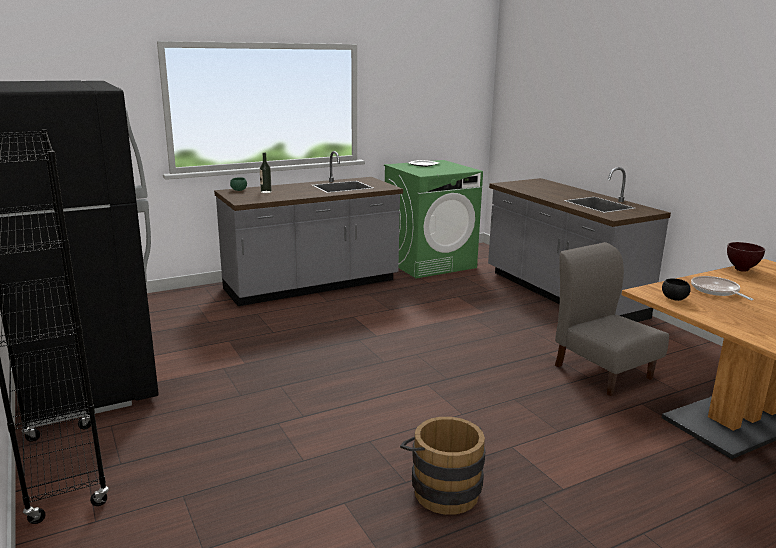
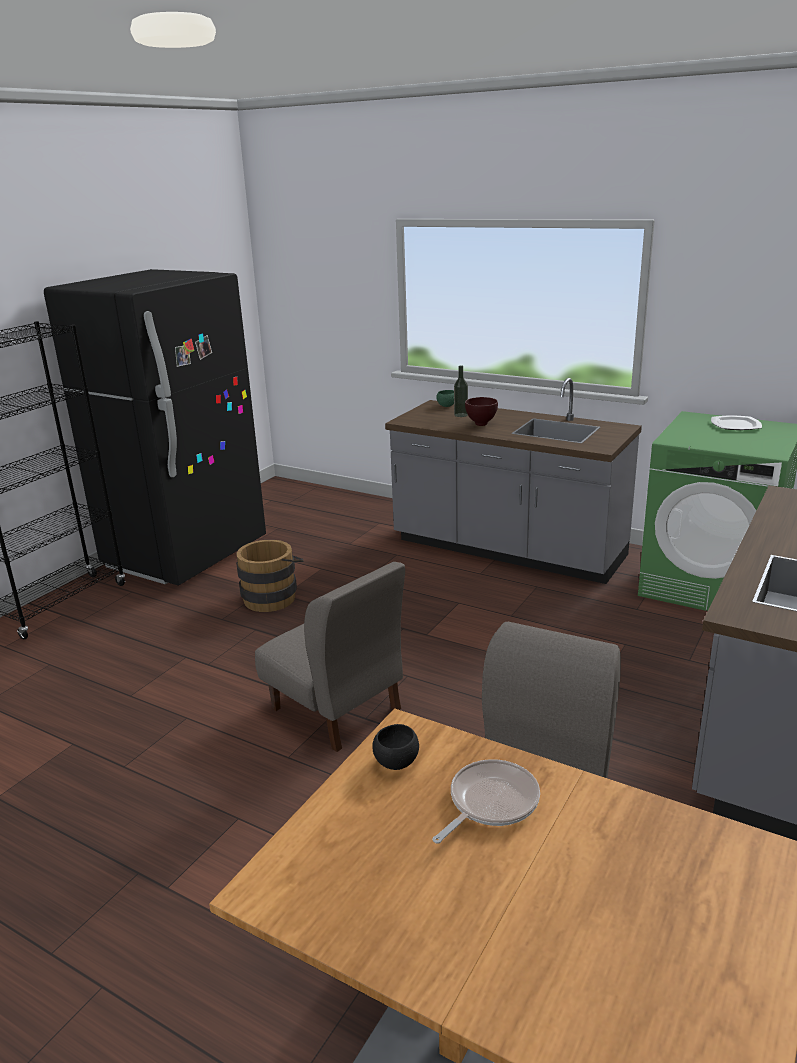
camera: 60 degrees right, 5 degrees up
(426, 385) = (336, 709): none -> grey chair
(442, 489) = (122, 794): brown bucket -> brown bucket (272, 596)
(742, 270) = (676, 822): brown bowl -> brown bowl (480, 424)

